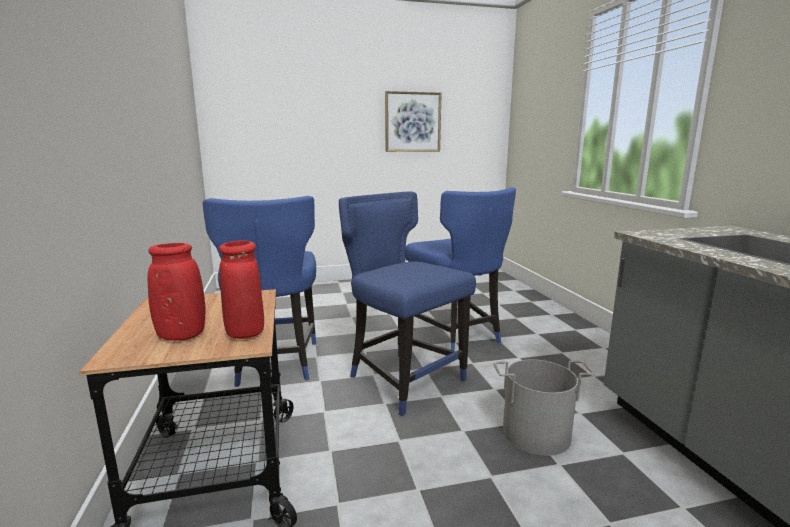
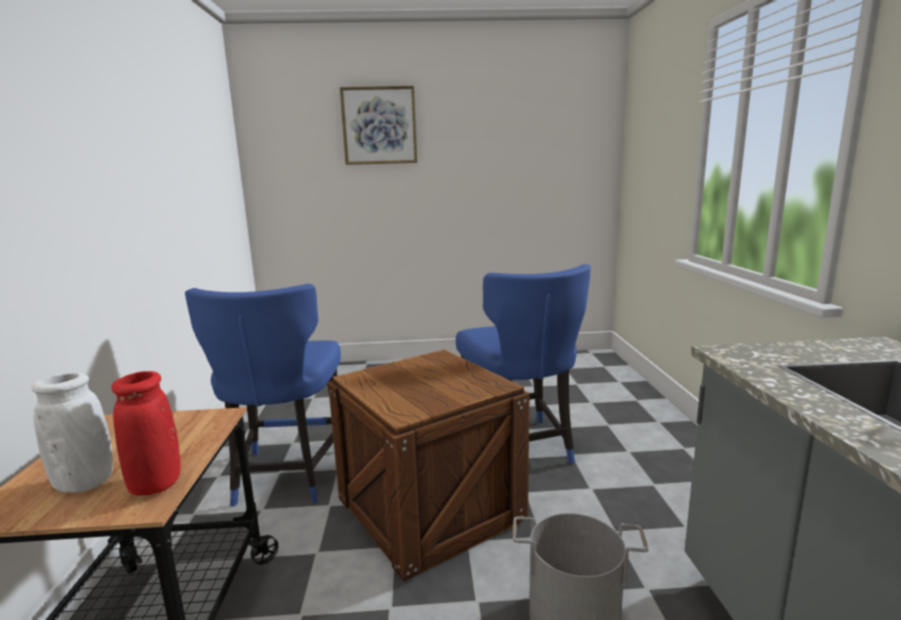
camera: 10 degrees right, 0 degrees up
(182, 335) = (84, 483): red vase -> white vase
(403, 379) = (430, 511): blue chair -> crate
(412, 122) = (494, 168): picture -> picture (379, 126)

